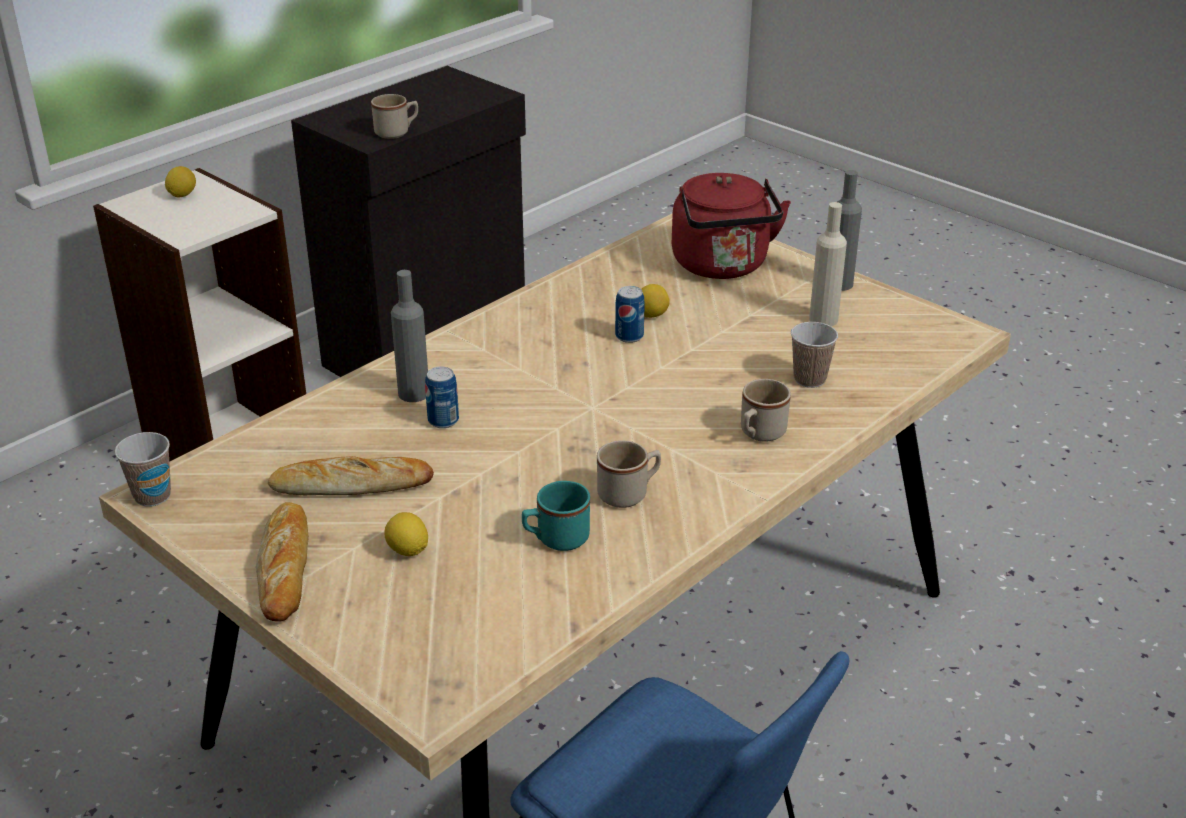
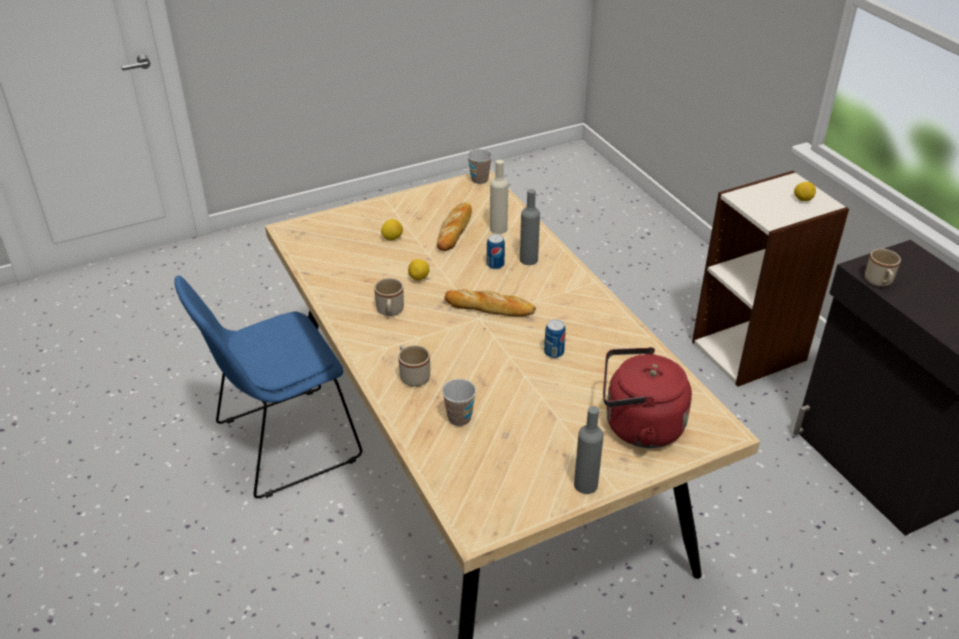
camera: 110 degrees right, 5 degrees up
(285, 567) = (404, 206): bread -> bread (489, 307)
(555, 539) = (369, 280): turquoise mug -> none
(651, 315) = (578, 369): lemon -> lemon (419, 278)
(823, 319) = (534, 454): beige bottle -> beige bottle (498, 229)

